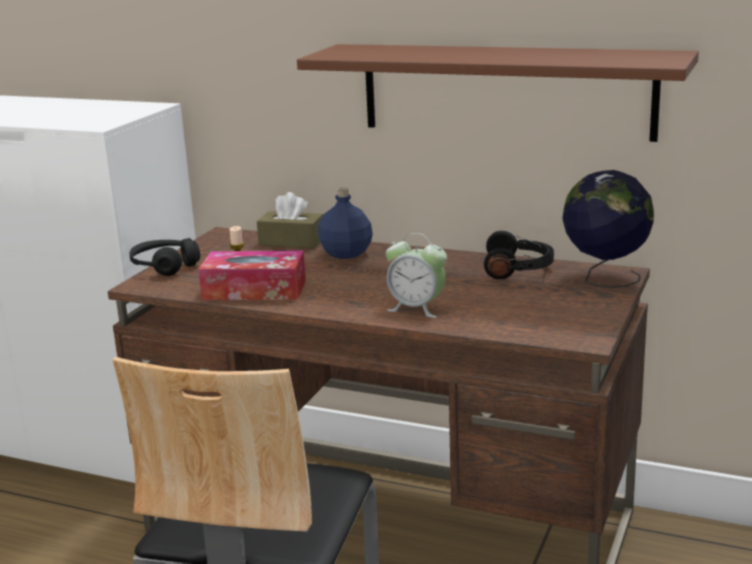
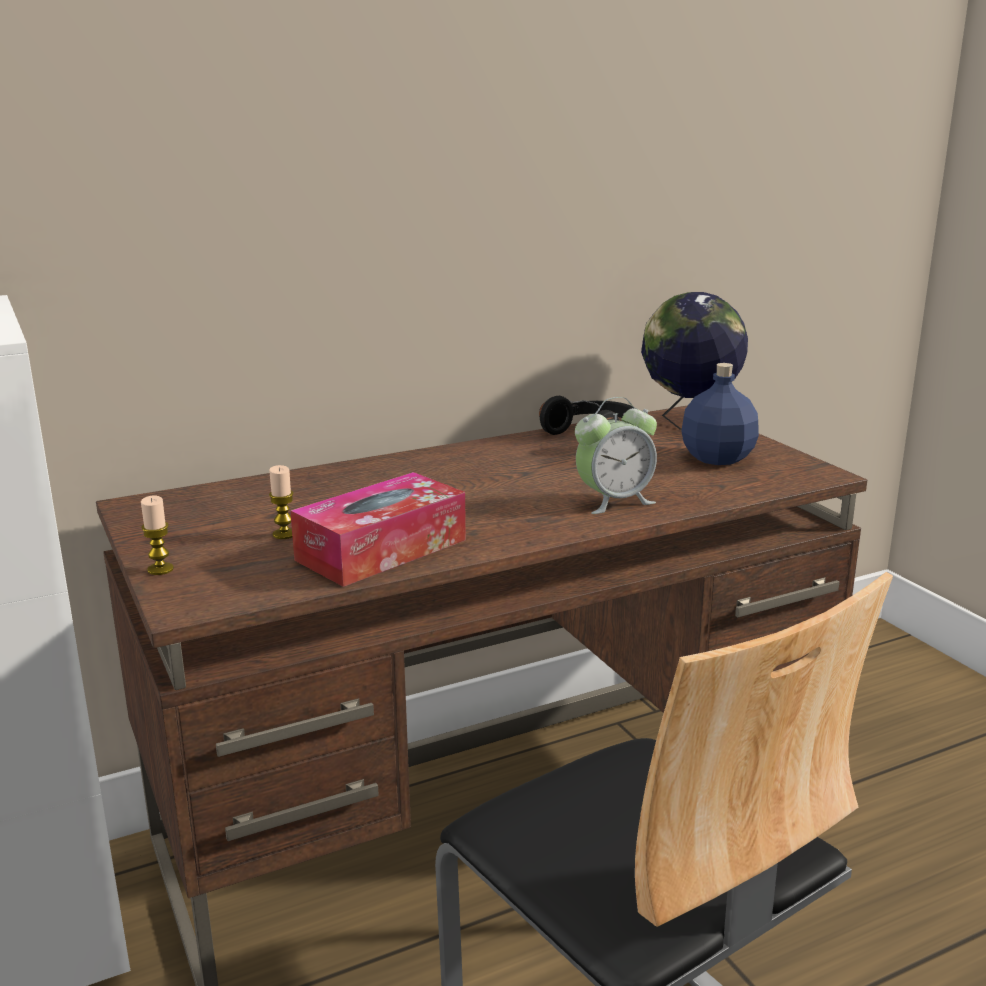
camera: 50 degrees left, 0 degrees up
(165, 266) = (160, 569): black headphones -> candle
(292, 242) = (269, 485): brown tissue box -> none
(347, 253) = (378, 476): blue bottle -> blue bottle (717, 457)
(505, 91) = (535, 215): brown shelf -> none

